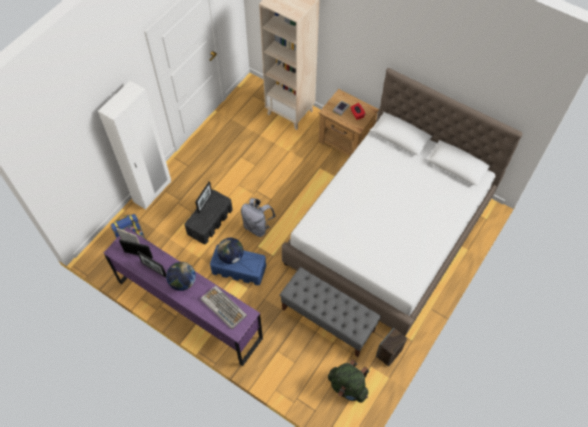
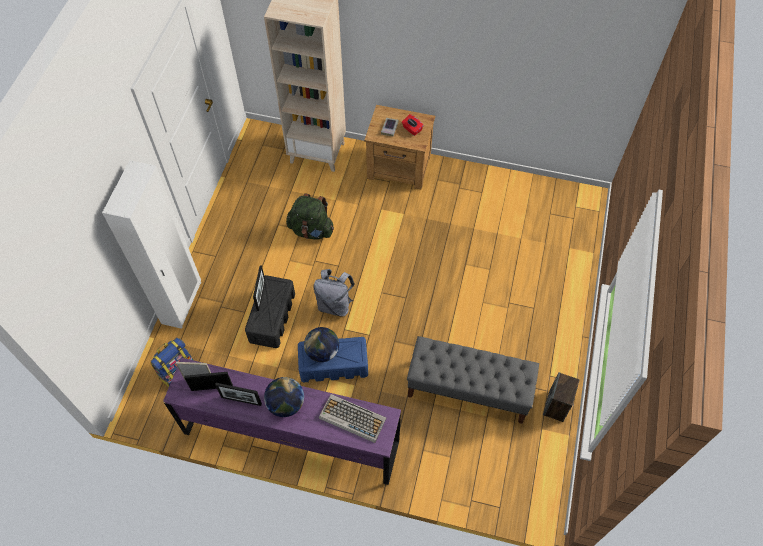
camera: 20 degrees left, 0 degrees up
(348, 387) = (526, 463): green backpack -> green backpack (311, 230)
(389, 231) = (495, 260): white bed -> none

